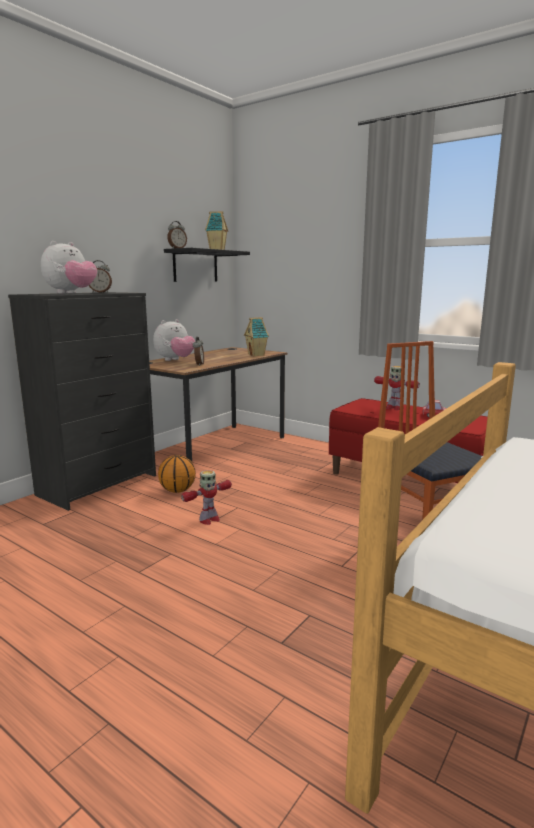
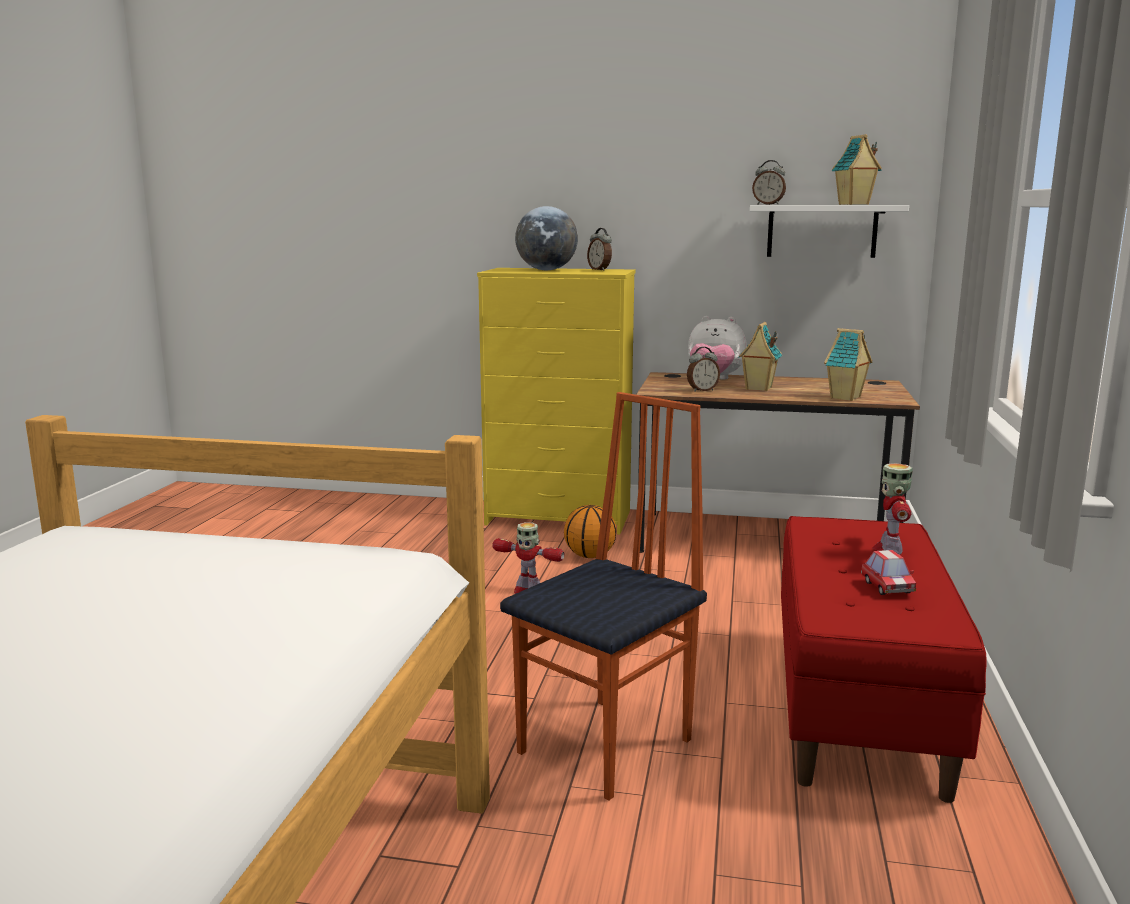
camera: 65 degrees right, 0 degrees up
(71, 293) = (546, 270): plush toy -> globe
(99, 484) = (560, 518): black dresser -> yellow dresser
(195, 266) = (822, 231): black shelf -> white shelf
(212, 359) = (758, 388): none -> toy house

